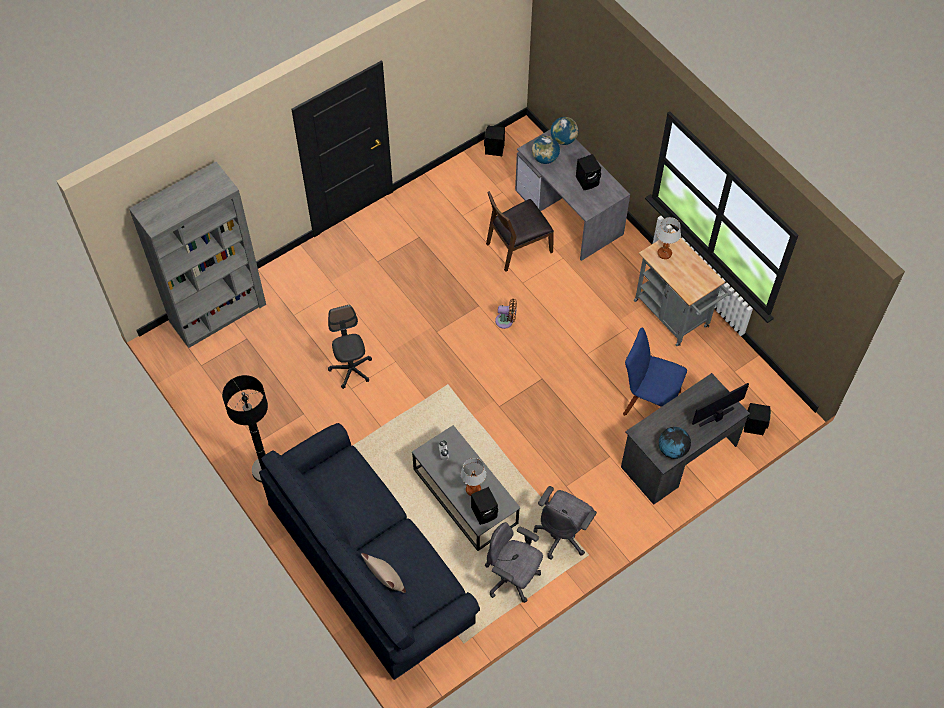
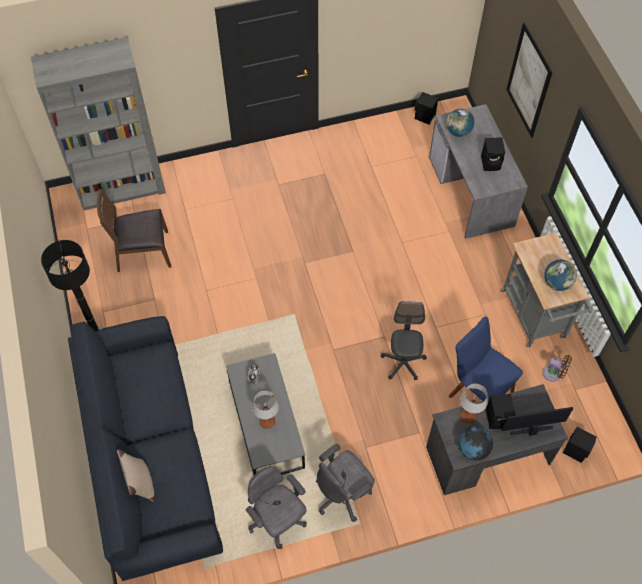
camera: 20 degrees right, 0 degrees up
(351, 369) = (213, 273): grey office chair -> grey office chair (403, 362)
(485, 512) = (269, 447): black speaker -> black speaker (498, 418)
(506, 321) = (372, 273): brown fan -> brown fan (554, 374)
(518, 247) = (411, 209): brown chair -> brown chair (142, 252)
(563, 139) = (483, 119): globe -> globe (556, 283)
(603, 95) = (528, 81): none -> picture
(664, 254) = (538, 252): table lamp -> table lamp (468, 416)

